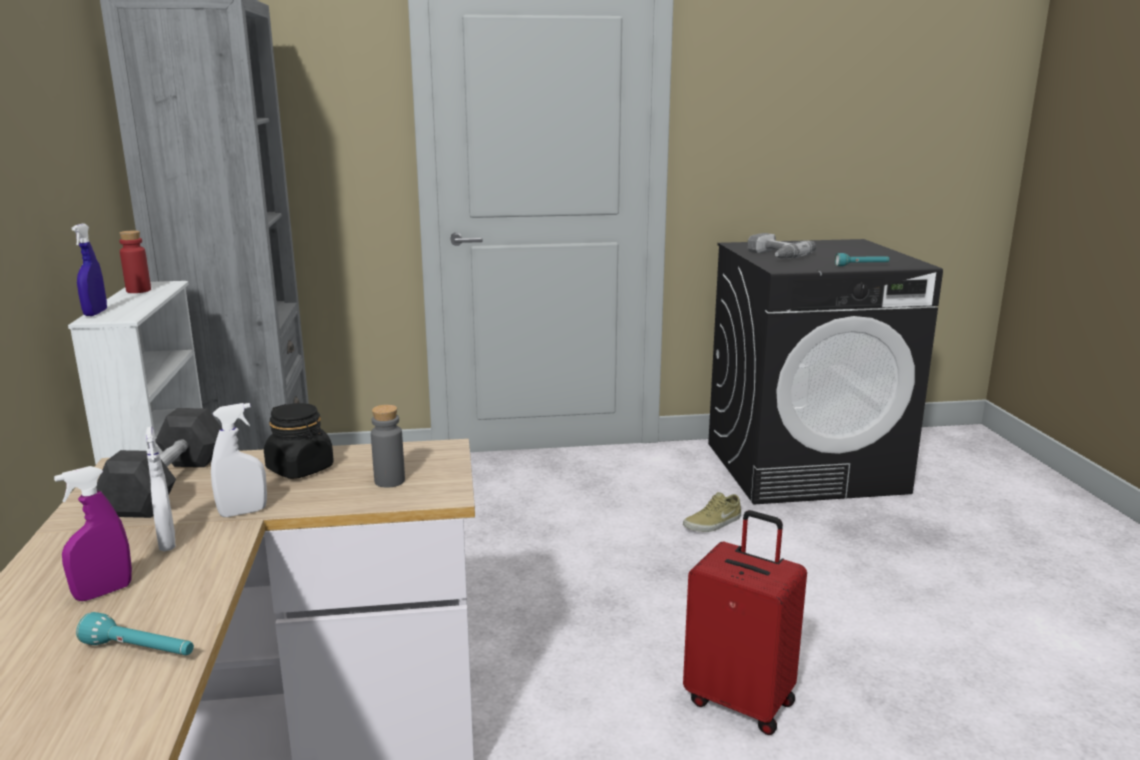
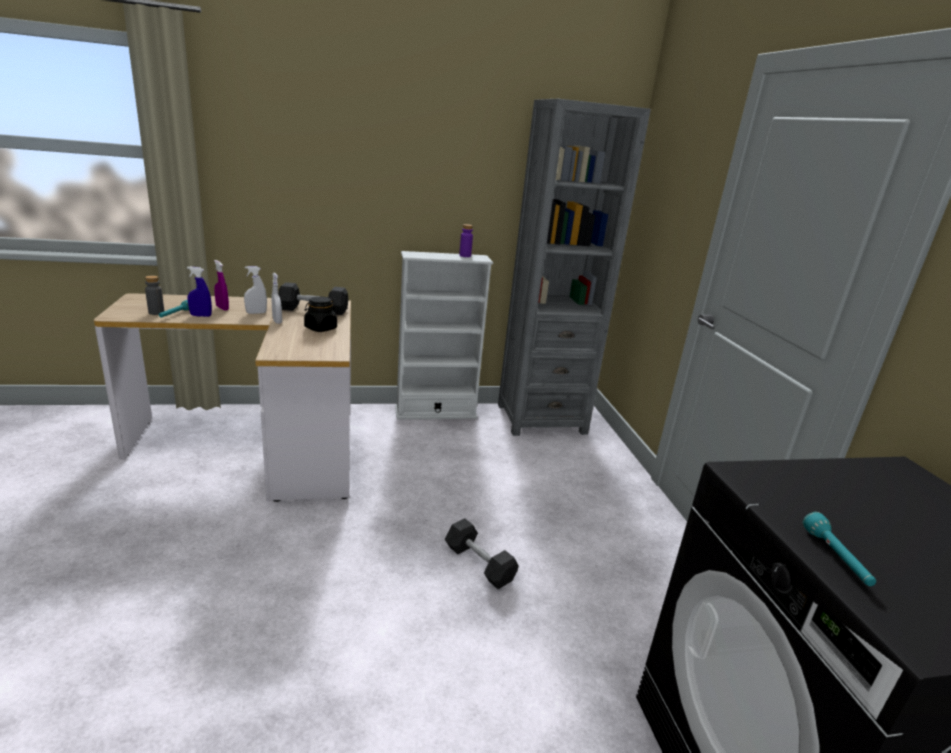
camera: 85 degrees right, 5 degrees up
(95, 313) = (418, 252): blue spray bottle -> blue spray bottle (201, 316)
(138, 290) = (465, 256): red bottle -> purple bottle
(389, 481) = (295, 344): grey bottle -> grey bottle (156, 312)
(603, 570) = (479, 564): none -> black dumbbell
(713, 523) = (578, 651): beige shoe -> none
(741, 701) = (297, 625): red suitcase -> none
(774, 256) = (841, 485): power drill -> none

